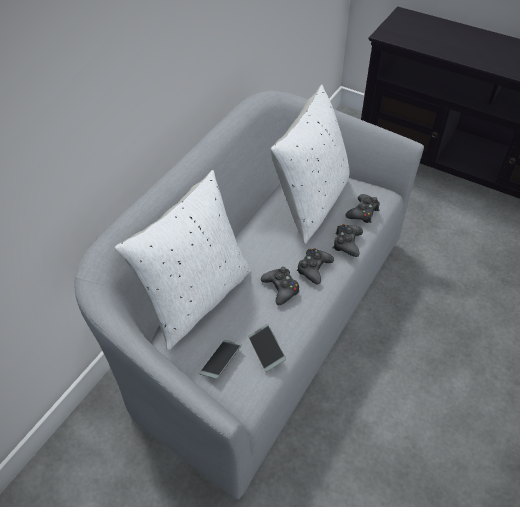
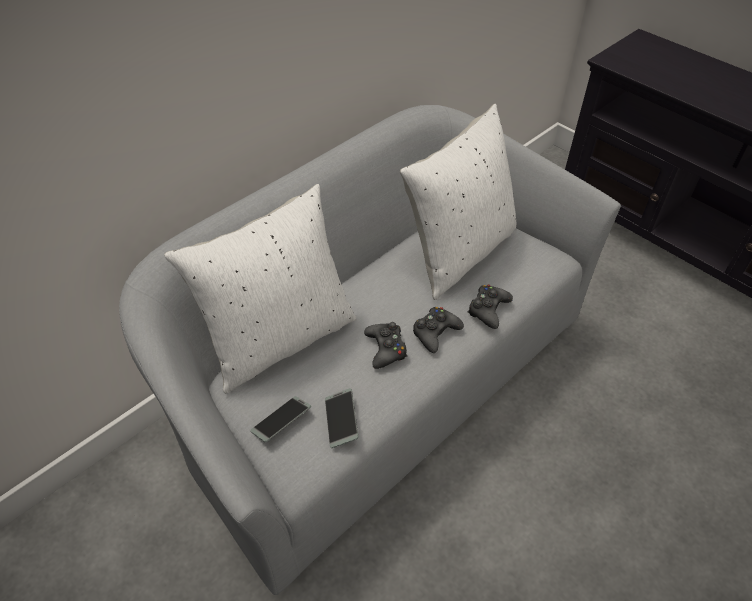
camera: 15 degrees right, 0 degrees up
(363, 212) = (521, 275): black game controller -> none

